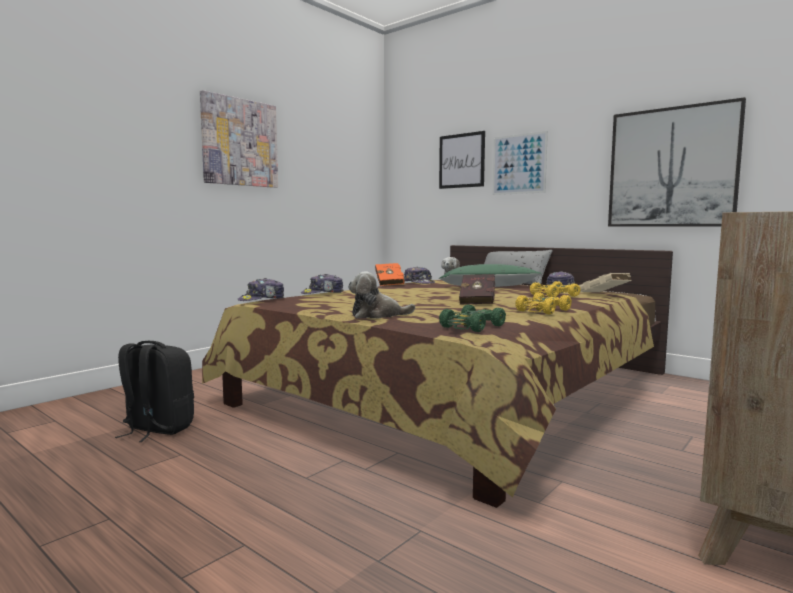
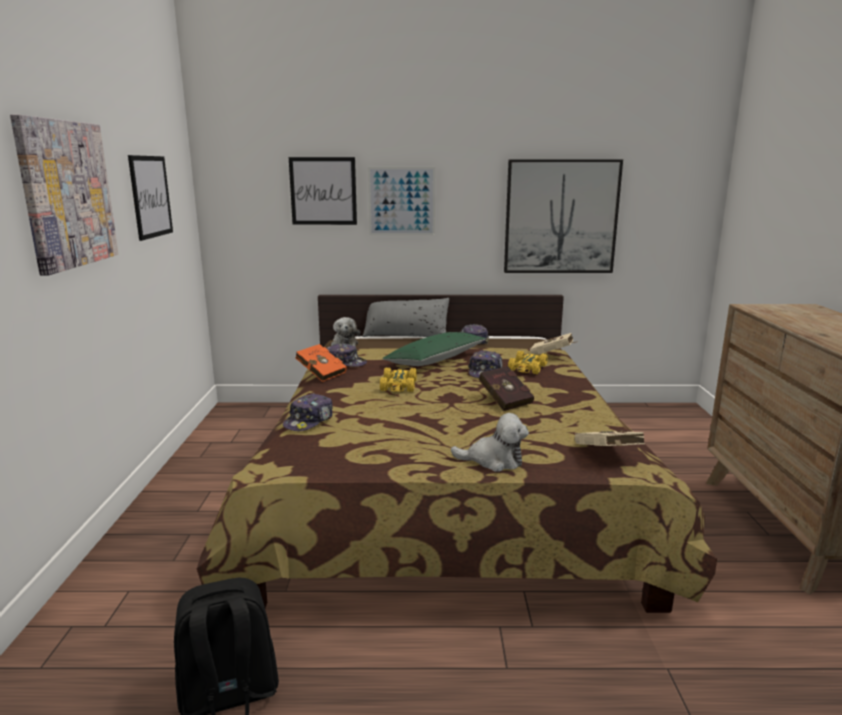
camera: 40 degrees left, 10 degrees up
(262, 299) = (279, 461): cap -> cap (485, 372)
(327, 161) = (151, 196): none -> picture
(377, 315) = (493, 460): plush toy -> plush toy turned 120 degrees counterclockwise
(472, 327) = (607, 455): green toy car -> beige book
(543, 311) = (583, 404): yellow toy car -> yellow toy car (399, 386)

